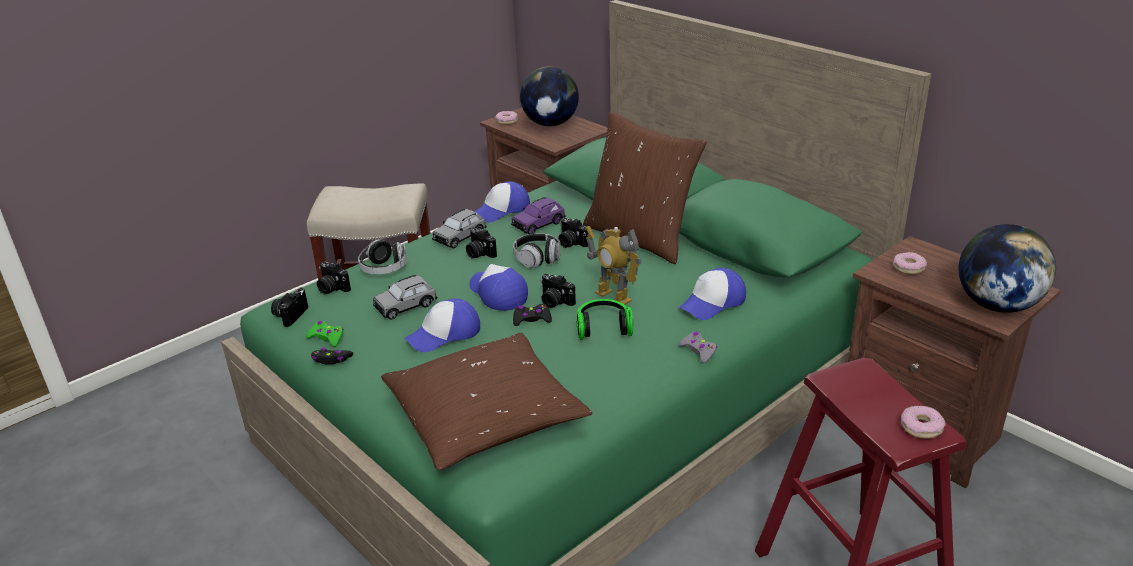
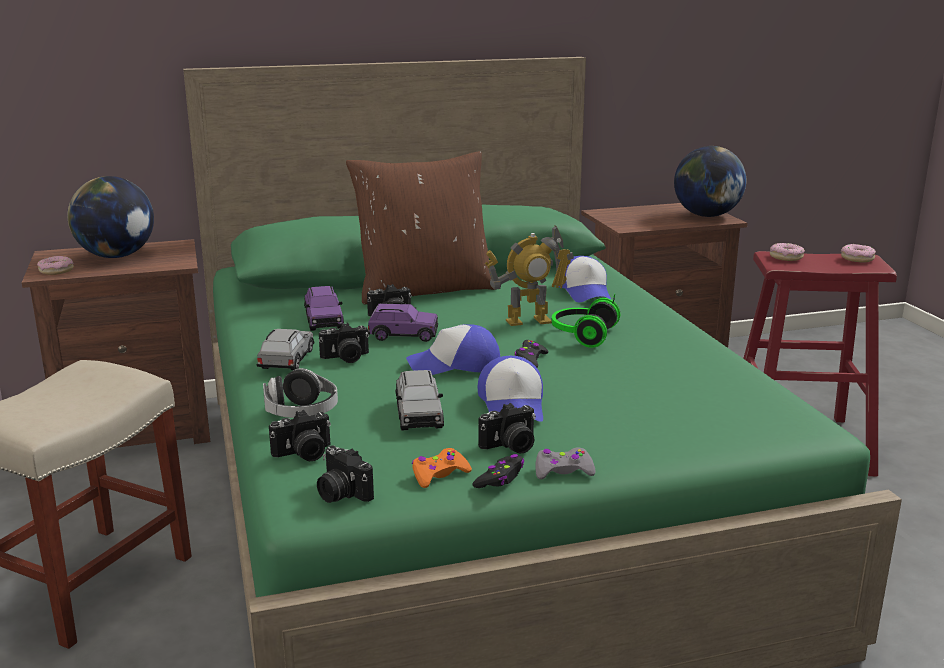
camera: 65 degrees left, 10 degrees down
(327, 338) = (439, 474): green game controller -> orange game controller
(460, 237) = (287, 360): grey toy car -> grey toy car turned 150 degrees counterclockwise
(485, 416) = (701, 412): brown pillow -> none
(502, 210) = (257, 330): cap -> none
(537, 259) = (403, 335): headphones -> purple toy car
(554, 302) = (507, 344): camera -> camera (510, 446)
(698, 351) = (659, 312): grey game controller -> grey game controller (563, 471)
(908, 268) = (630, 220): donut -> donut (786, 257)

